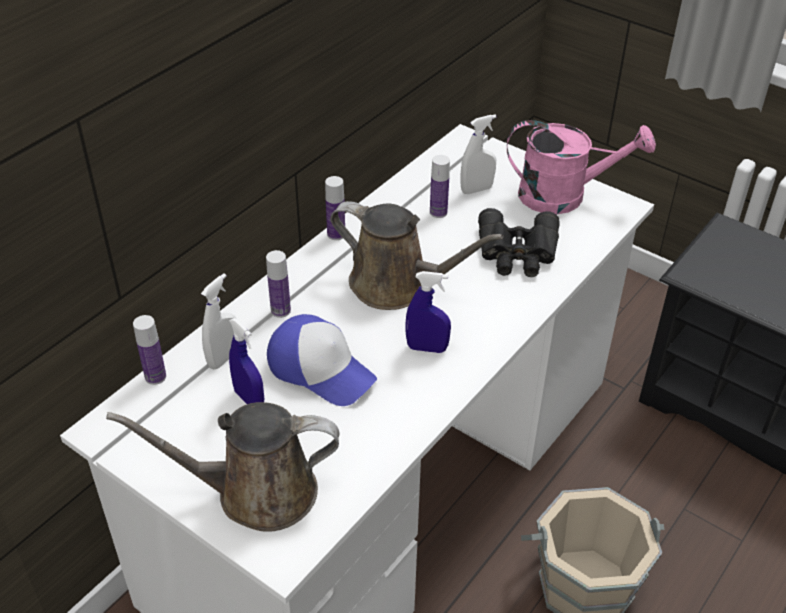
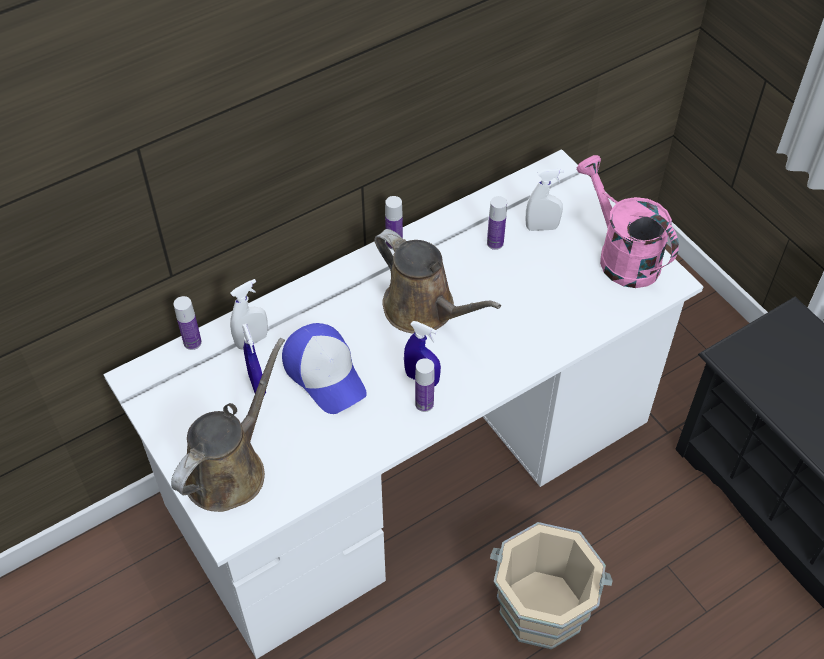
camera: 20 degrees right, 10 degrees up
(256, 492) = (230, 469): brown watering can -> brown watering can turned 105 degrees clockwise
(280, 310) = (315, 308): bottle -> bottle (424, 404)
(517, 252) = (547, 305): black binoculars -> none
(564, 196) = (621, 255): pink watering can -> pink watering can turned 150 degrees counterclockwise

